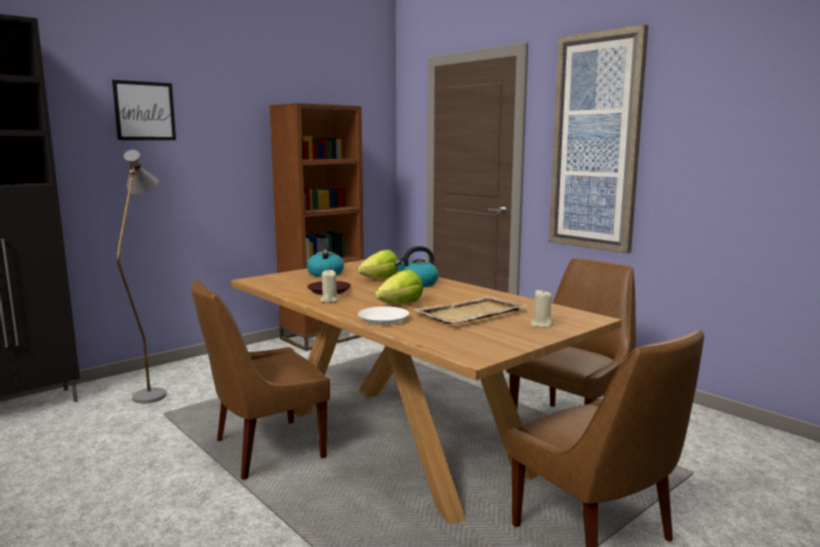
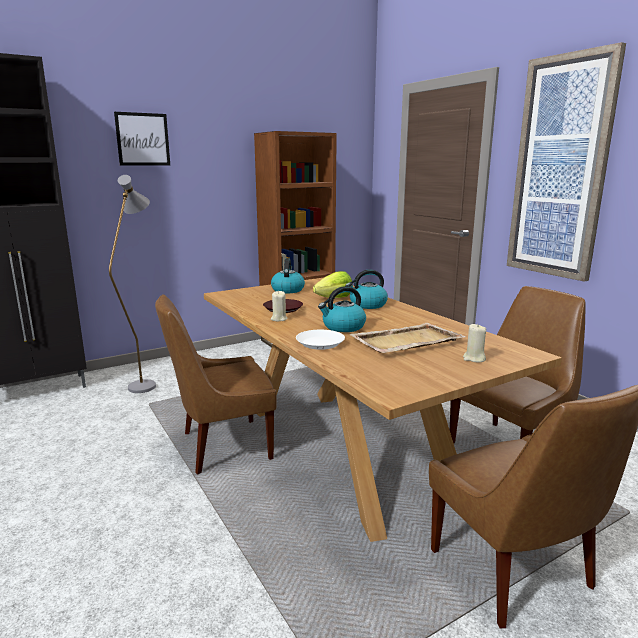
camera: 10 degrees right, 5 degrees up
(401, 304) = (343, 327): lettuce -> kettle

